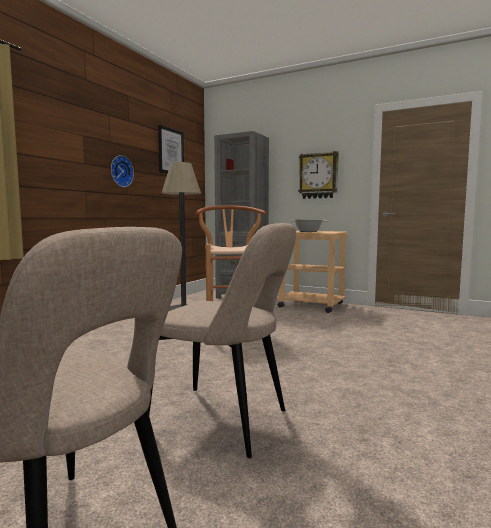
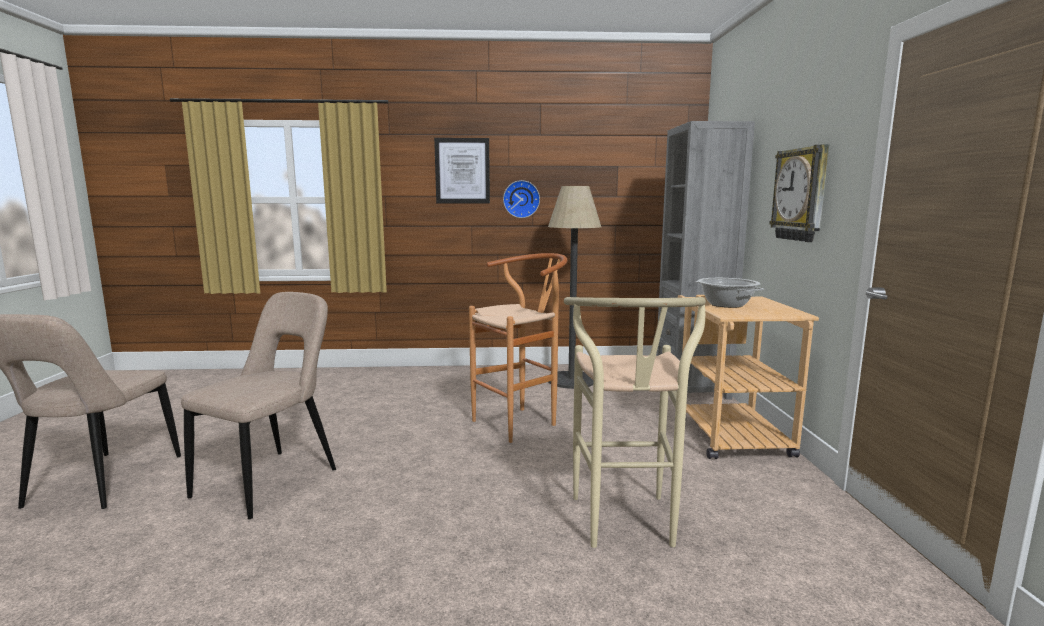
camera: 60 degrees right, 5 degrees up
(170, 151) = (618, 161): picture -> picture (462, 171)
(223, 421) = (272, 480): beige chair -> beige chair turned 150 degrees counterclockwise
(384, 337) = (626, 527): none -> beige stool

